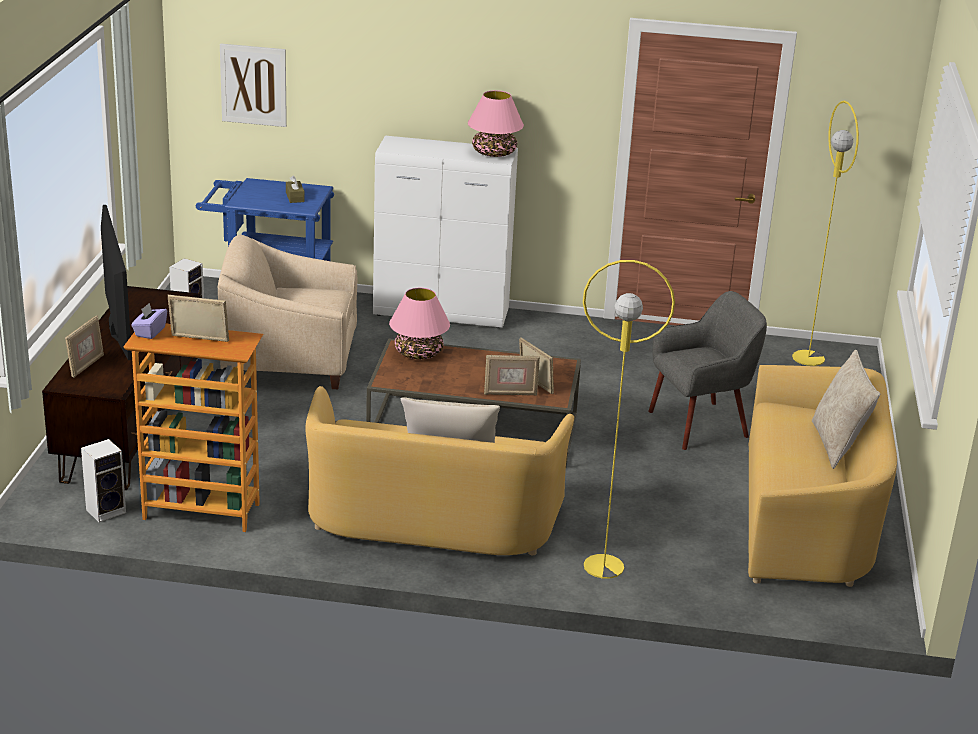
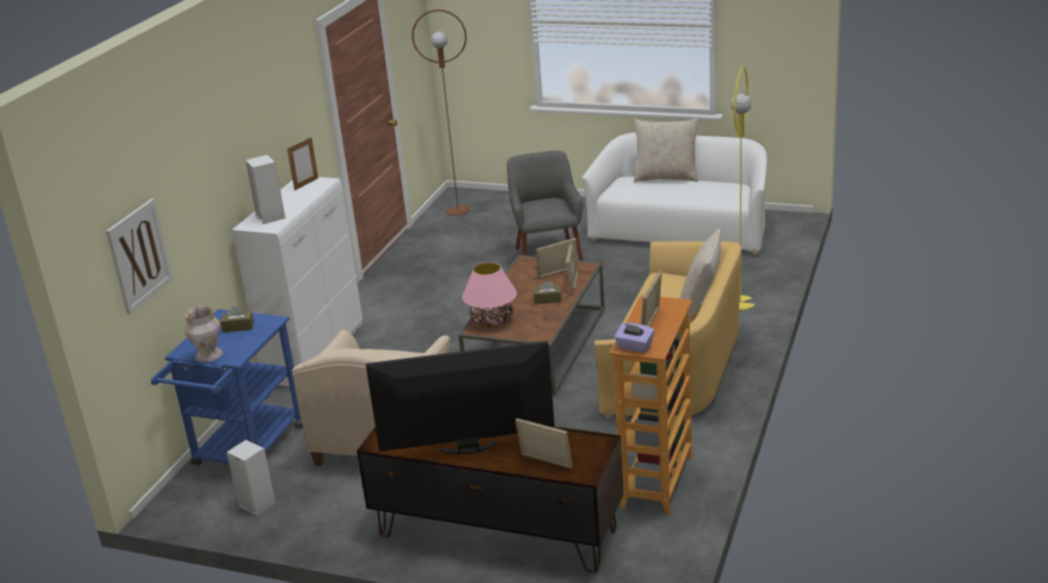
camera: 75 degrees left, 0 degrees up
(107, 510) = (652, 537): speaker -> speaker (269, 216)
(242, 192) = (208, 356): none -> vase
(469, 381) = (547, 300): none -> brown tissue box
(494, 153) = (306, 184): pink table lamp -> picture frame
(807, 519) = (681, 231): yellow sofa -> white sofa
(808, 358) = (458, 210): yellow floor lamp -> brown floor lamp

